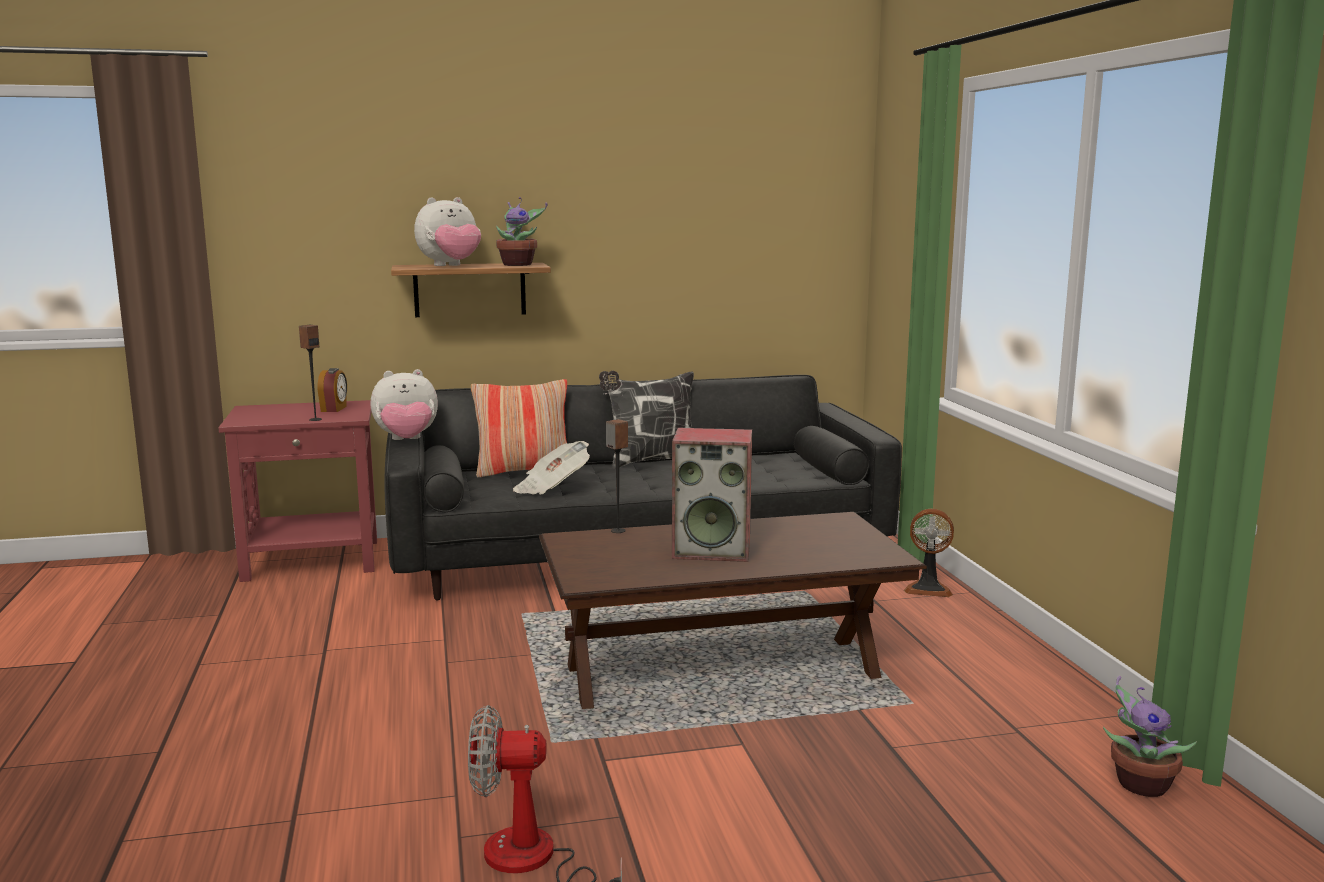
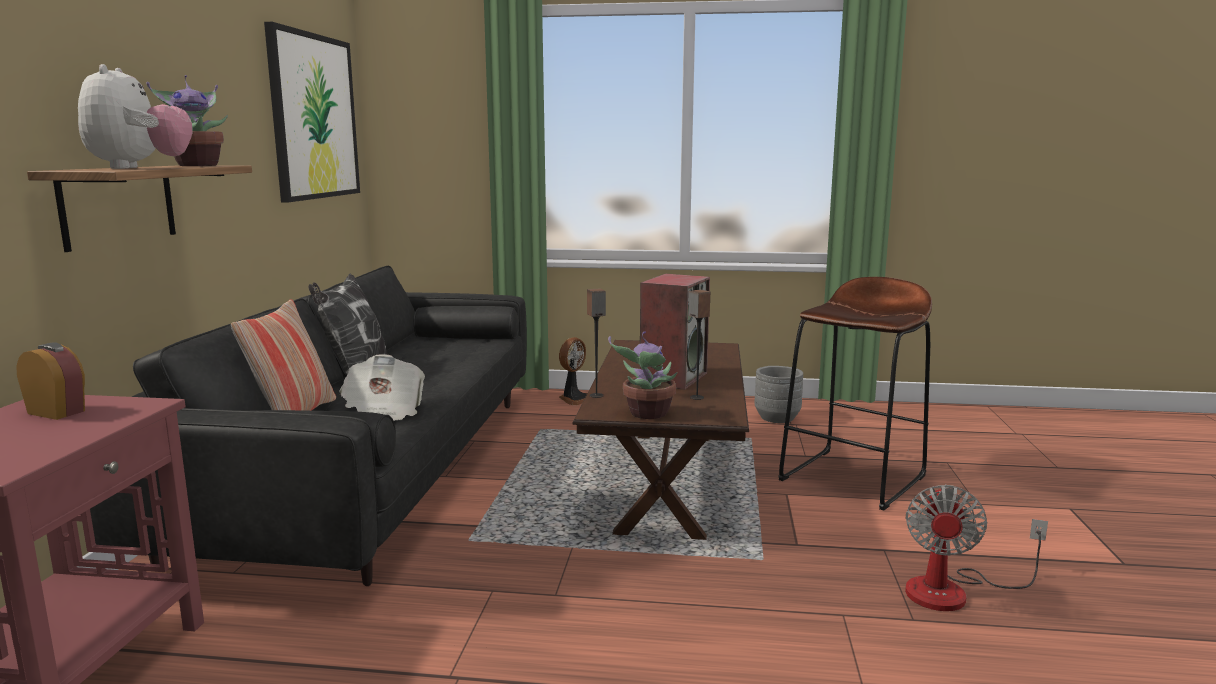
camera: 70 degrees left, 0 degrees up
(315, 419) = (111, 423): speaker -> speaker (696, 397)
(406, 440) = (220, 414): plush toy -> none
(758, 216) = (314, 117): none -> picture
(839, 787) = (853, 478): none -> brown stool
(1029, 715) = (777, 418): none -> grey planter
(1138, 784) = (861, 416): potted plant -> potted plant (647, 414)

